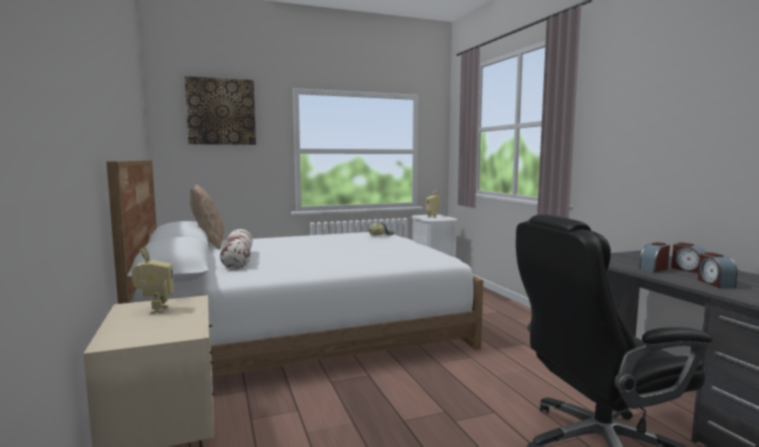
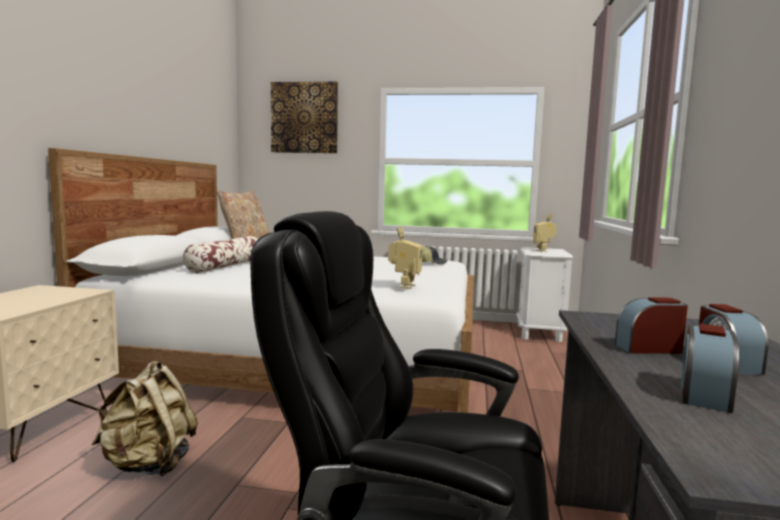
camera: 30 degrees right, 0 degrees up
(155, 310) = (43, 293): toy robot -> toy robot (404, 286)
(321, 431) = (149, 464): none -> beige backpack

